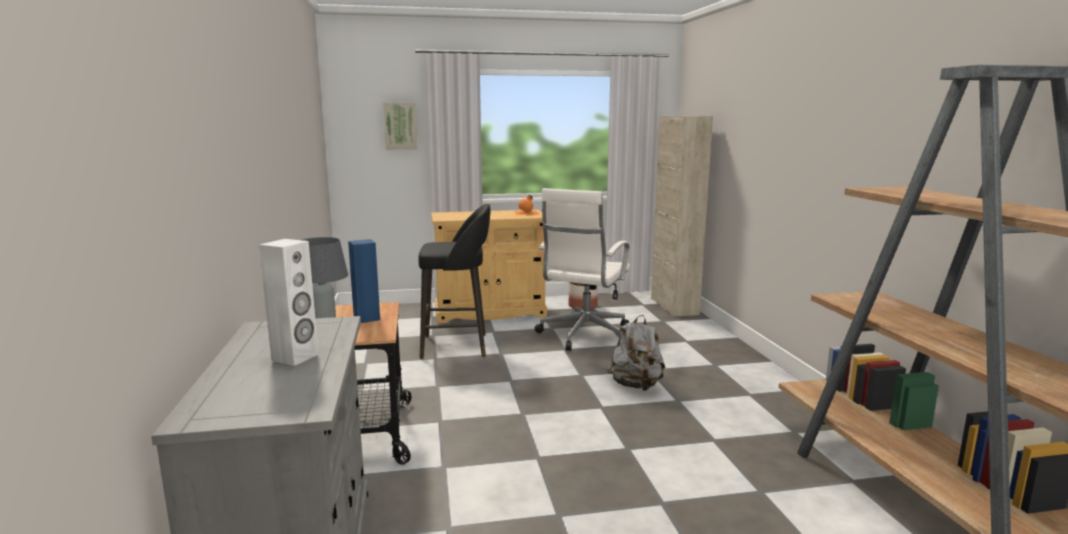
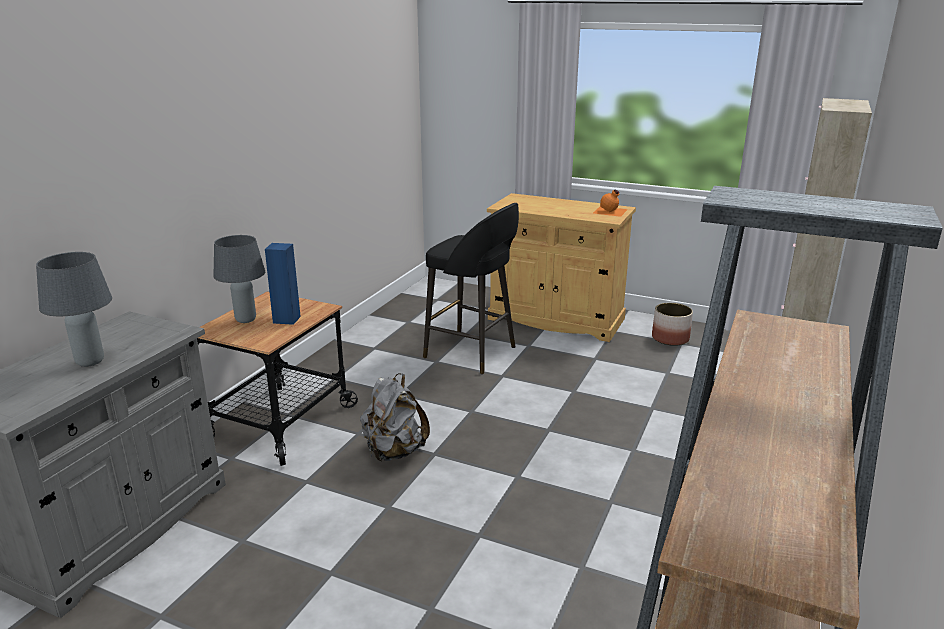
camera: 35 degrees right, 10 degrees up
(295, 357) = (91, 361): white speaker -> grey table lamp
(400, 126) = (493, 88): picture -> none
(584, 335) = (618, 379): white office chair -> none
(636, 386) = (589, 465): grey backpack -> grey backpack (394, 451)

